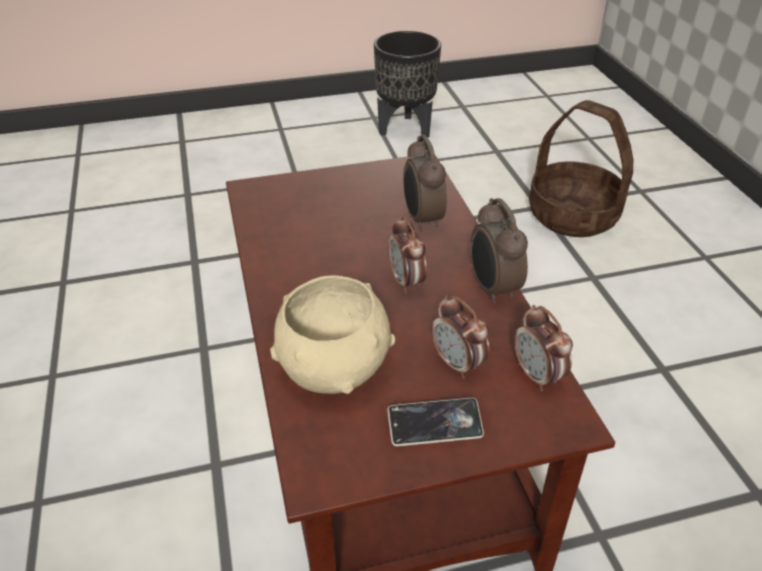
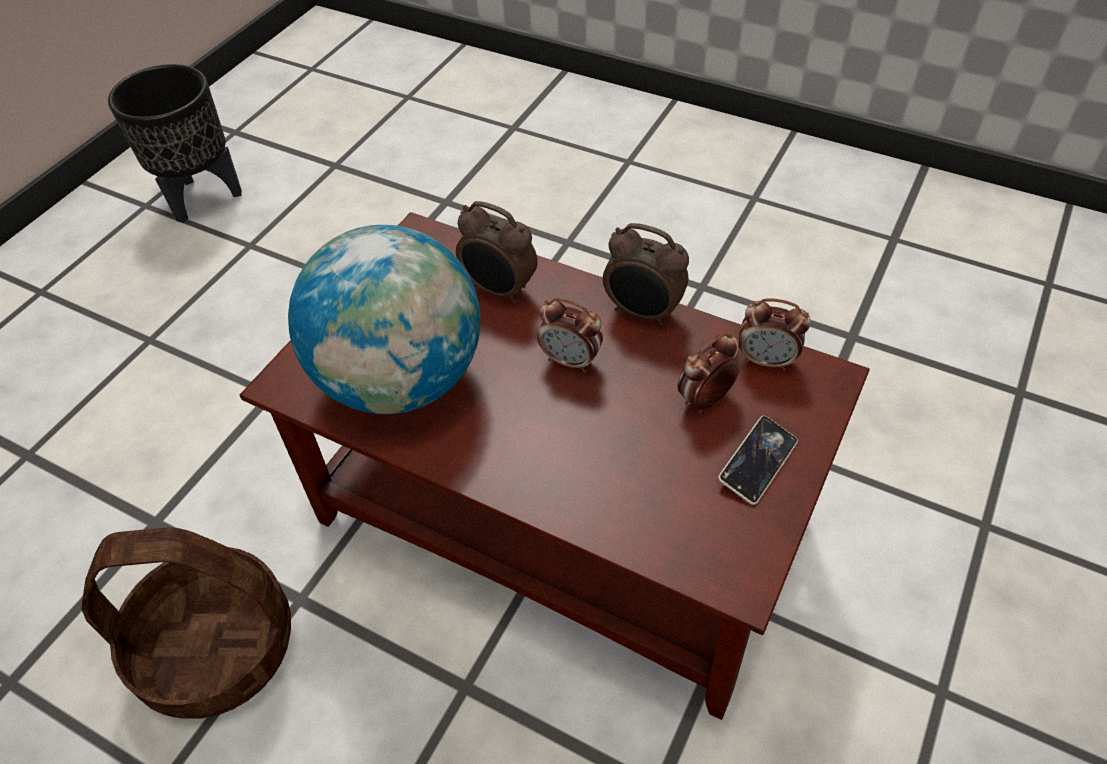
camera: 45 degrees left, 10 degrees up
(304, 226) = (401, 380): none -> globe
(336, 368) = (627, 485): beige bowl -> none
(457, 364) = (705, 399): alarm clock -> alarm clock turned 135 degrees clockwise
(573, 215) = (485, 190): basket -> basket (219, 645)

